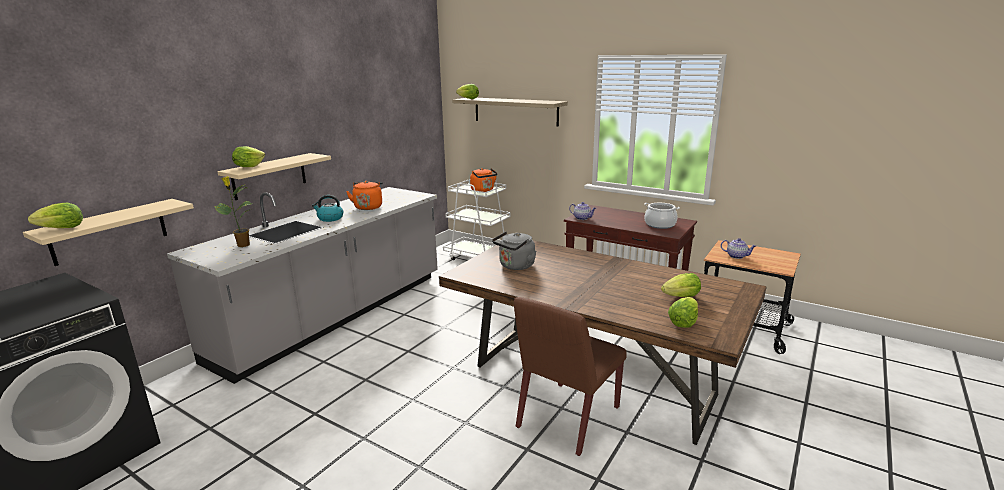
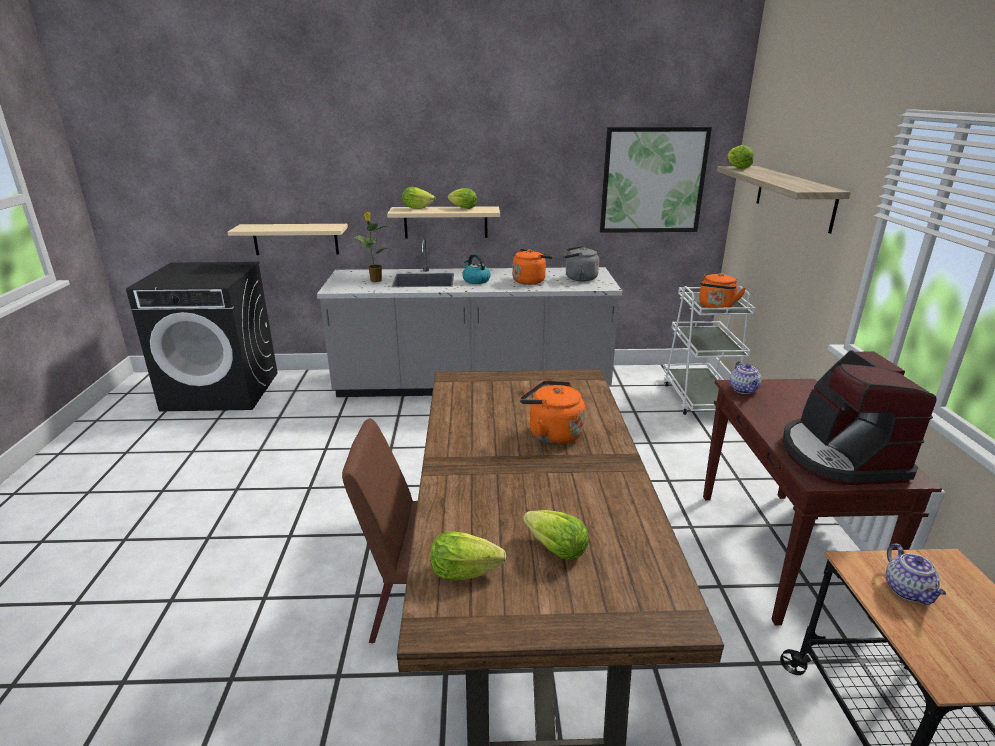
camera: 55 degrees right, 5 degrees up
(62, 228) = (251, 227): lettuce -> lettuce (463, 208)
(403, 116) = (653, 180): none -> picture
(515, 266) = (510, 400): grey kettle -> grey kettle (578, 278)
(571, 267) = (552, 434): none -> orange kettle
(660, 225) = (840, 456): cooking pot -> coffee machine

